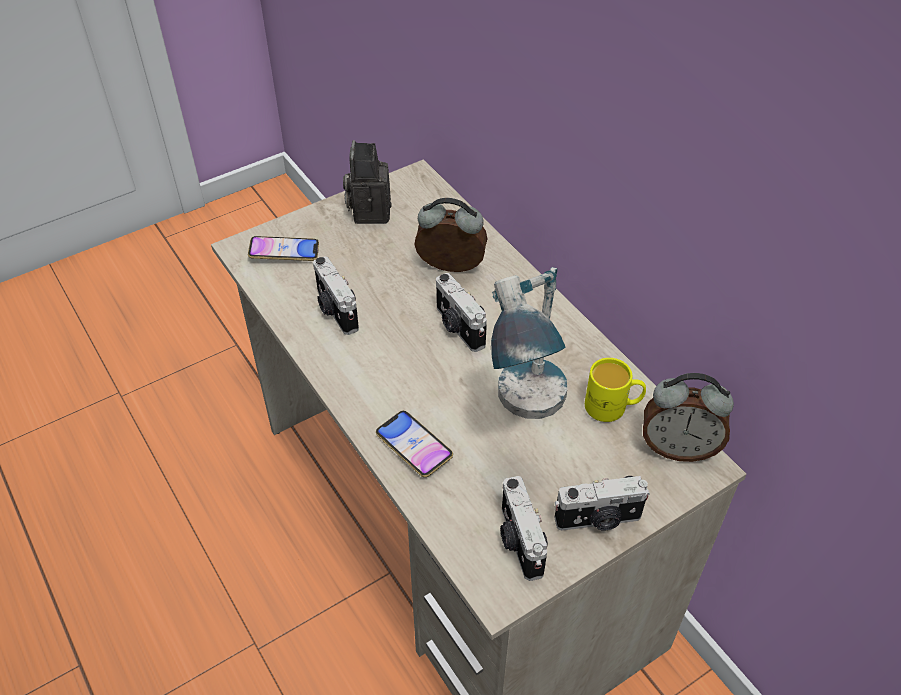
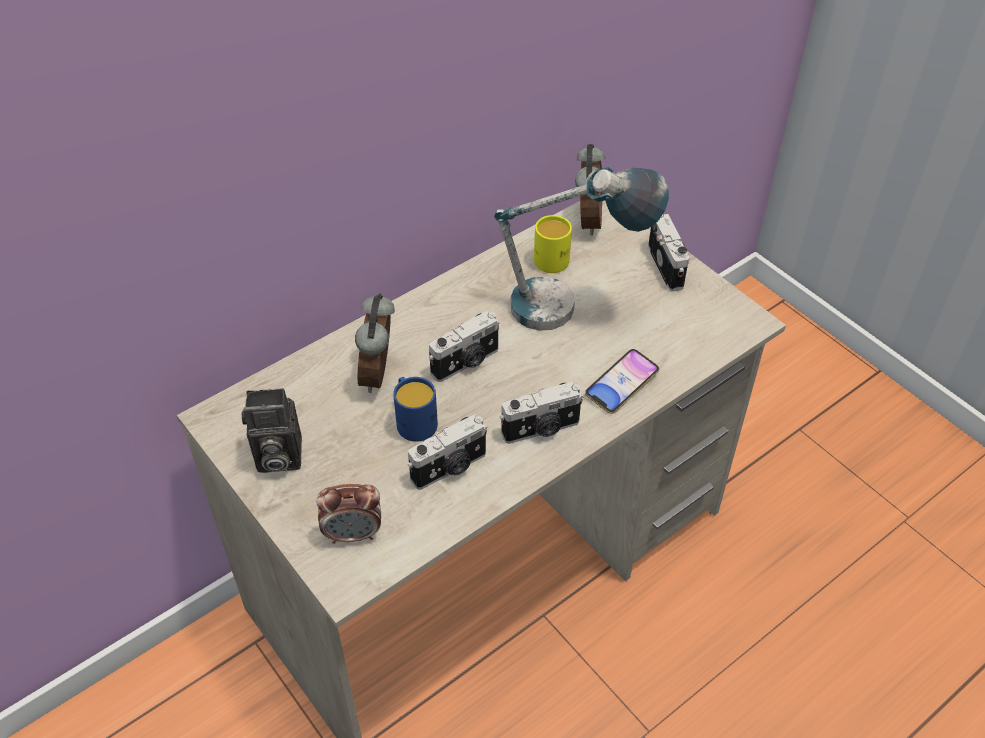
camera: 95 degrees left, 0 degrees up
(284, 252) = (353, 534): phone -> alarm clock
(393, 289) = (414, 420): none -> blue mug
(519, 541) = (701, 311): camera -> camera (541, 429)

